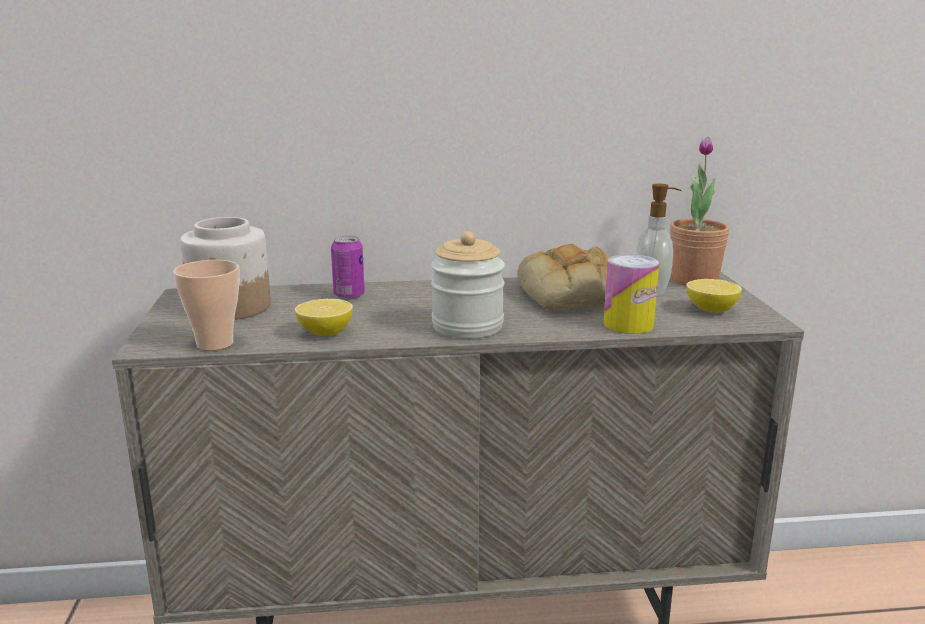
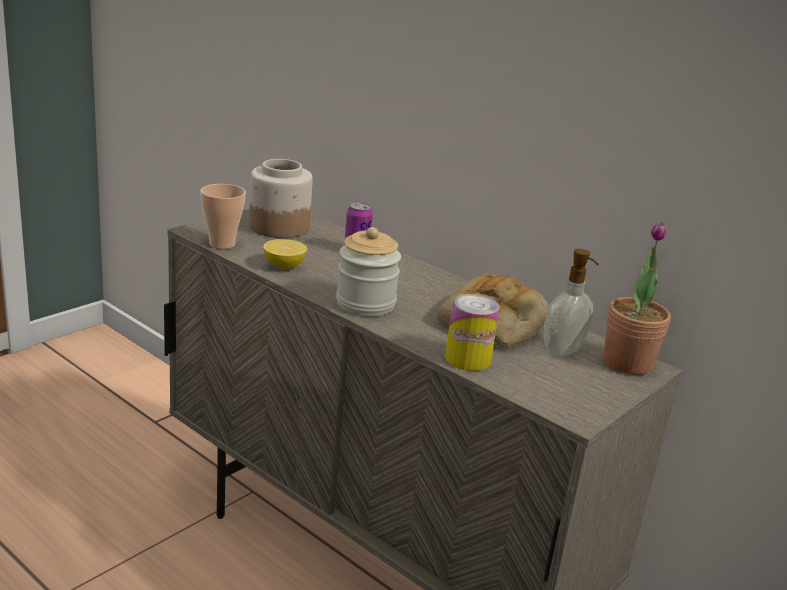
camera: 45 degrees right, 5 degrees up
(711, 310) = (562, 386): lemon -> none

